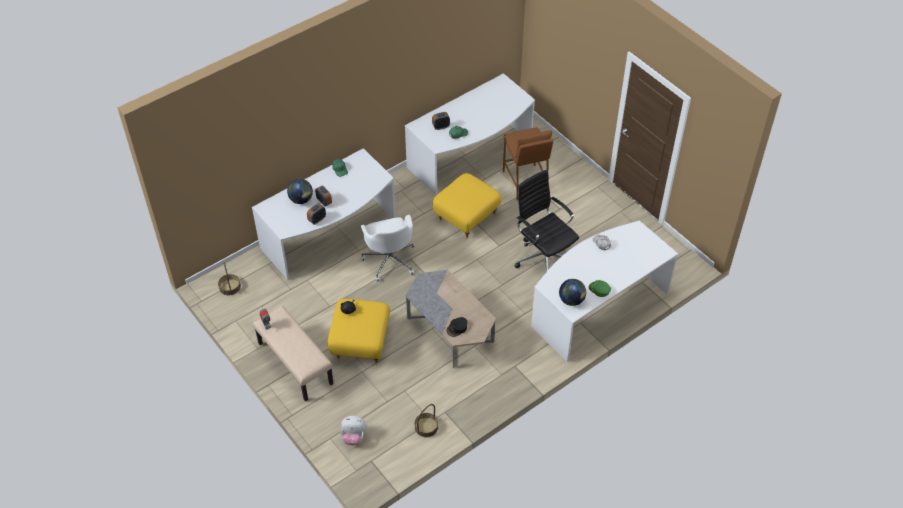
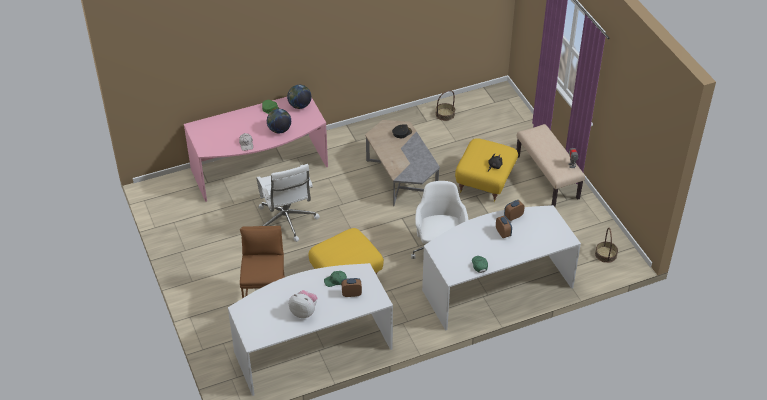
camera: 165 degrees left, 5 degrees down
(301, 200) = (527, 240): globe -> globe (279, 130)
(354, 437) = (505, 118): plush toy -> plush toy (304, 311)
(543, 257) = (286, 221): black office chair -> white office chair
(597, 307) = (260, 170): white desk -> pink desk

